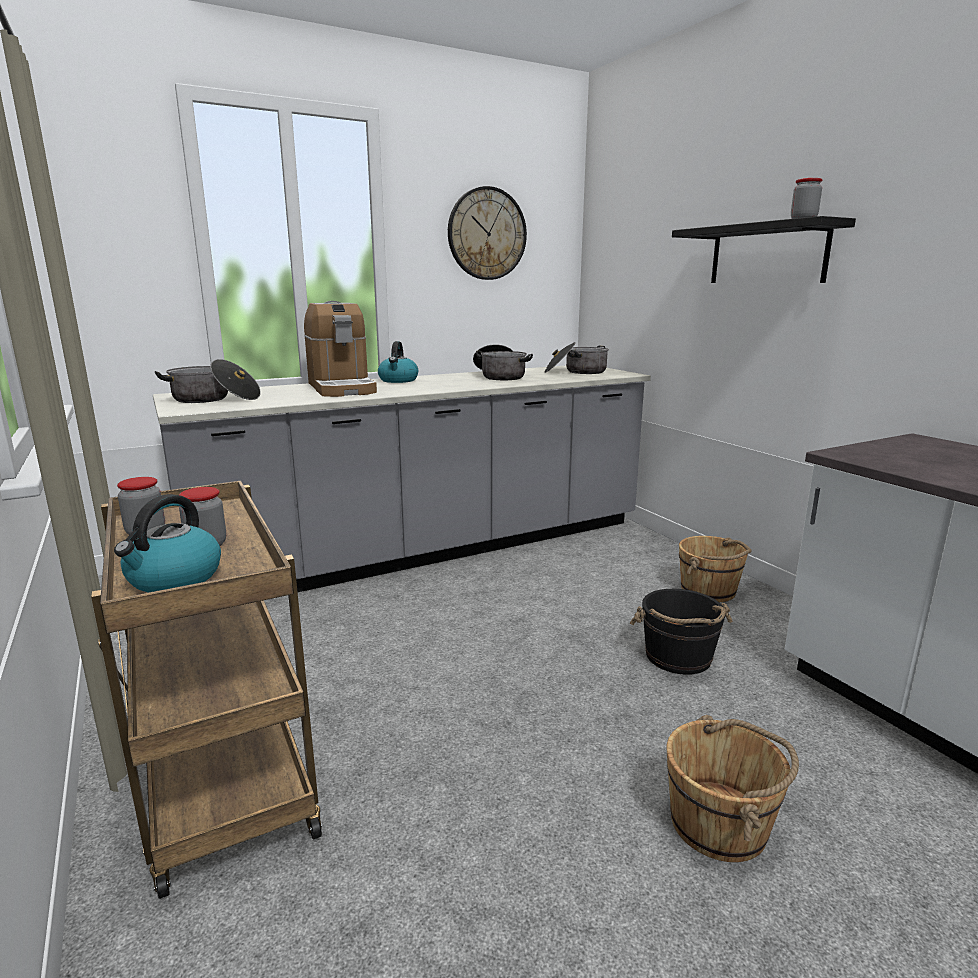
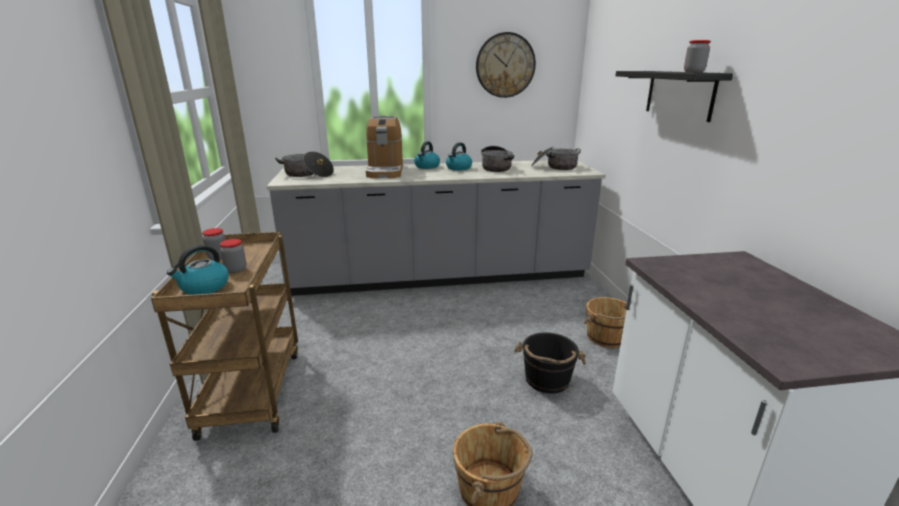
camera: 20 degrees right, 5 degrees up
(448, 379) = (458, 168): none -> kettle

